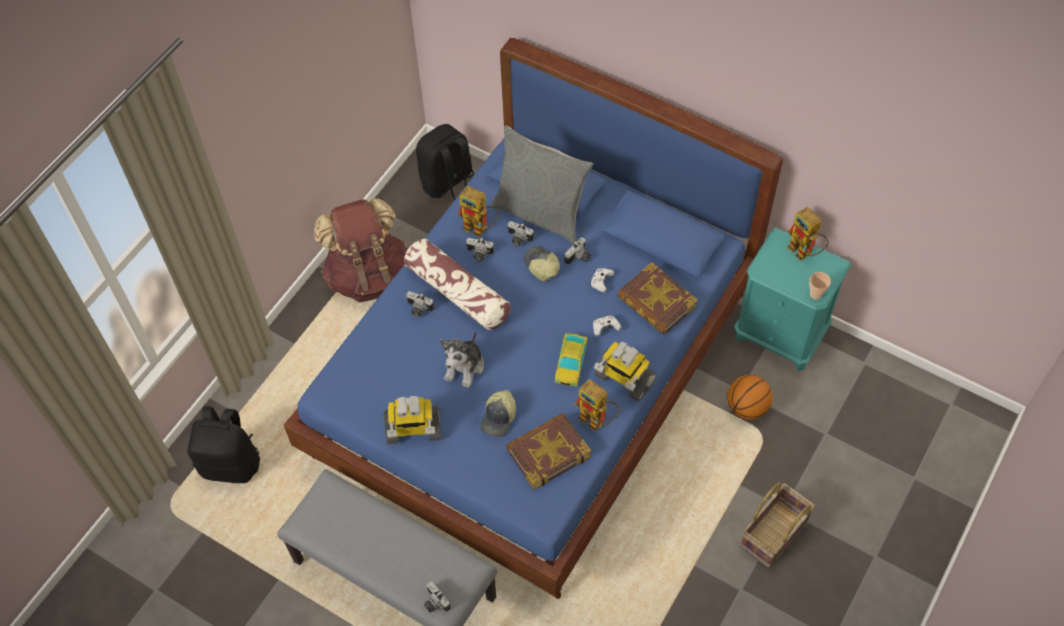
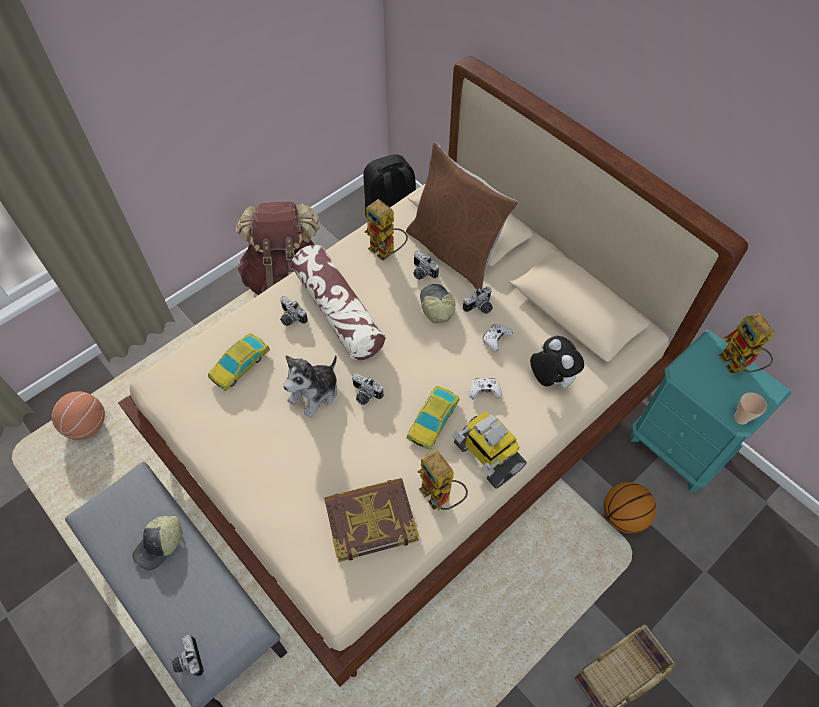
camera: 15 degrees right, 0 degrees up
(231, 463) = (87, 425): black backpack -> basketball
(391, 360) = (240, 365): none -> toy car
(413, 429) = (232, 448): toy robot -> none
(478, 254) = (375, 278): camera -> camera (364, 395)
(499, 418) = (331, 462): cap -> cap (160, 545)
(535, 377) = (410, 420): blue bed -> beige bed
(540, 212) = (454, 251): grey pillow -> brown pillow
(656, 302) = (550, 378): book -> plush toy

